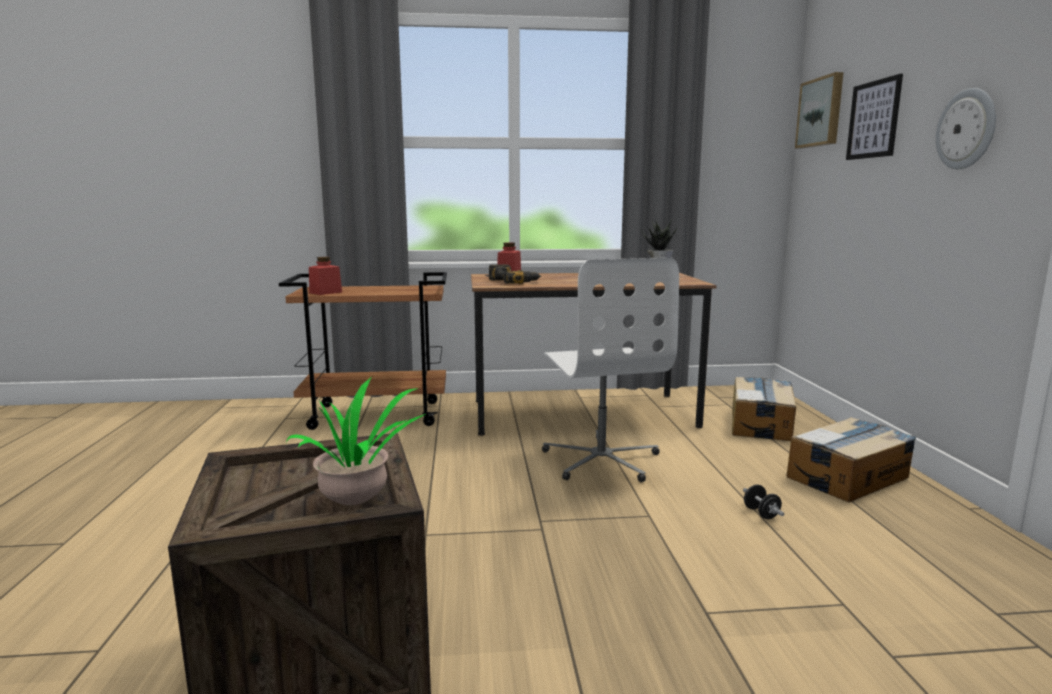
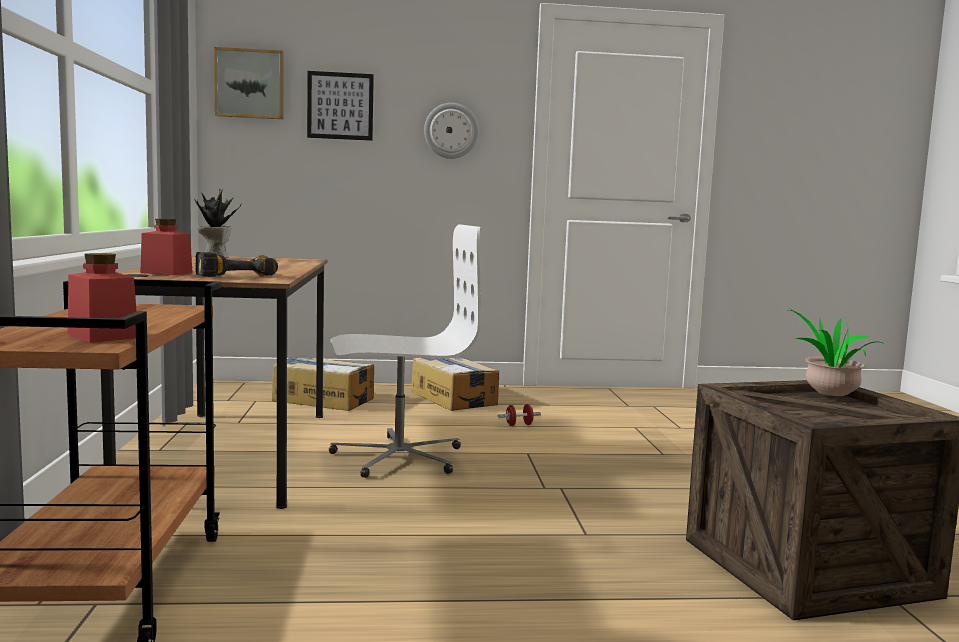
camera: 90 degrees left, 5 degrees down
(761, 513) = (519, 425): black dumbbell -> red dumbbell

